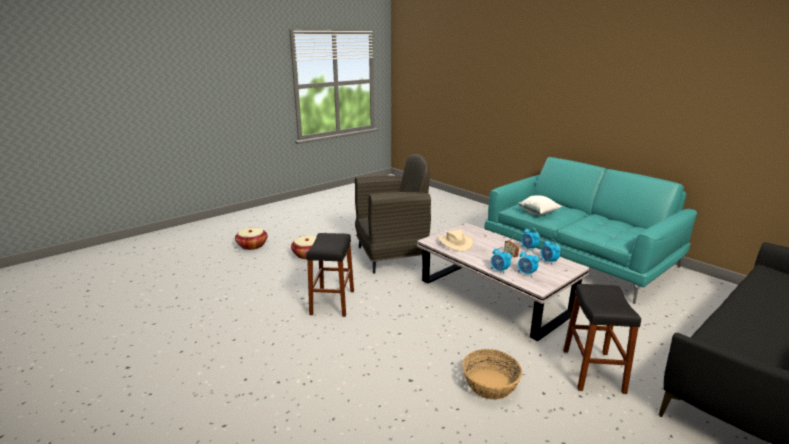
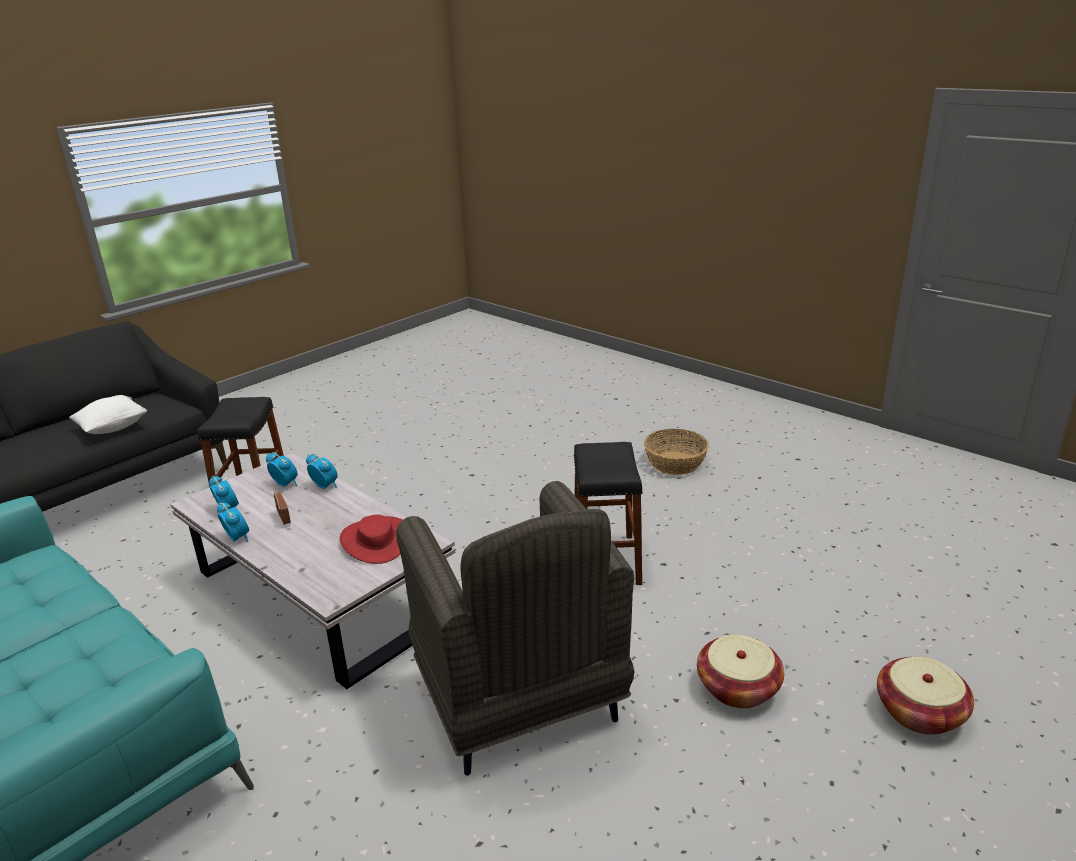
camera: 175 degrees right, 5 degrees up
(392, 256) = (520, 703): grey armchair -> grey armchair turned 90 degrees counterclockwise
(455, 243) = (376, 541): beige hat -> red hat
(490, 384) = (383, 478): basket -> basket (674, 463)
(538, 213) = (103, 658): white pillow -> white pillow (113, 428)

